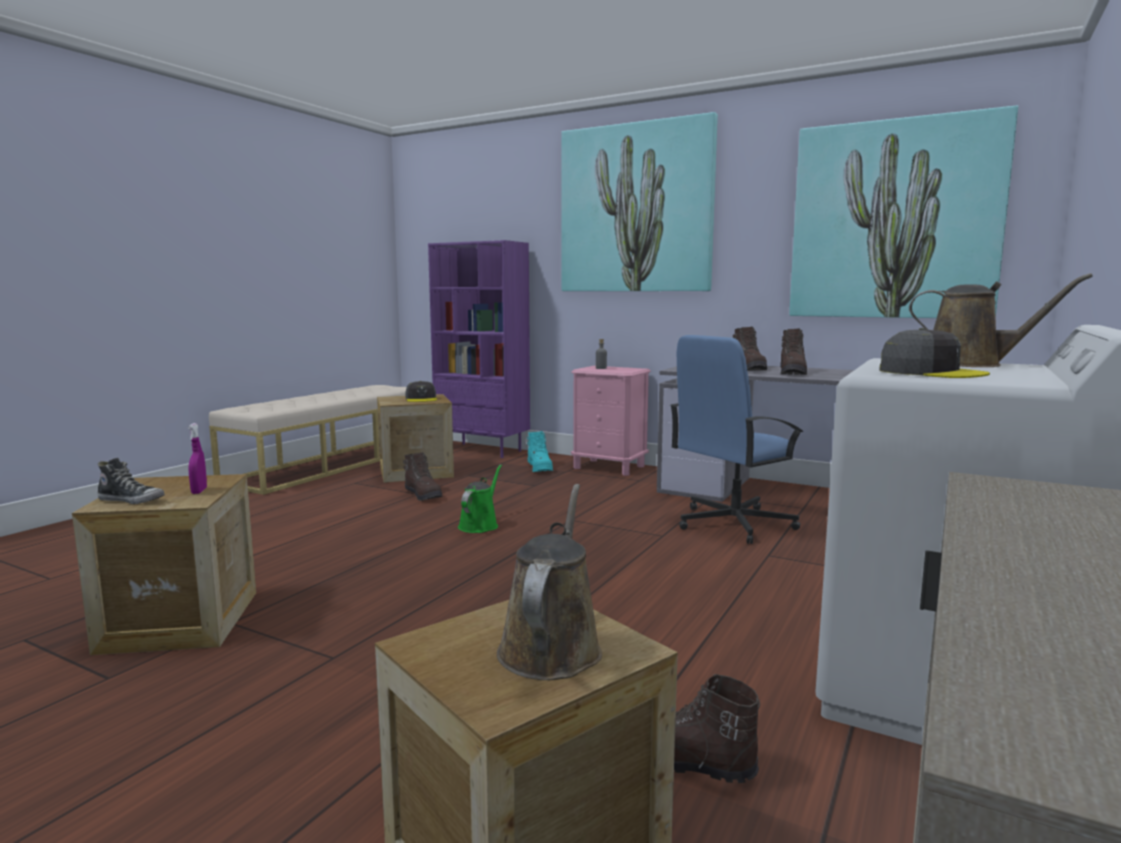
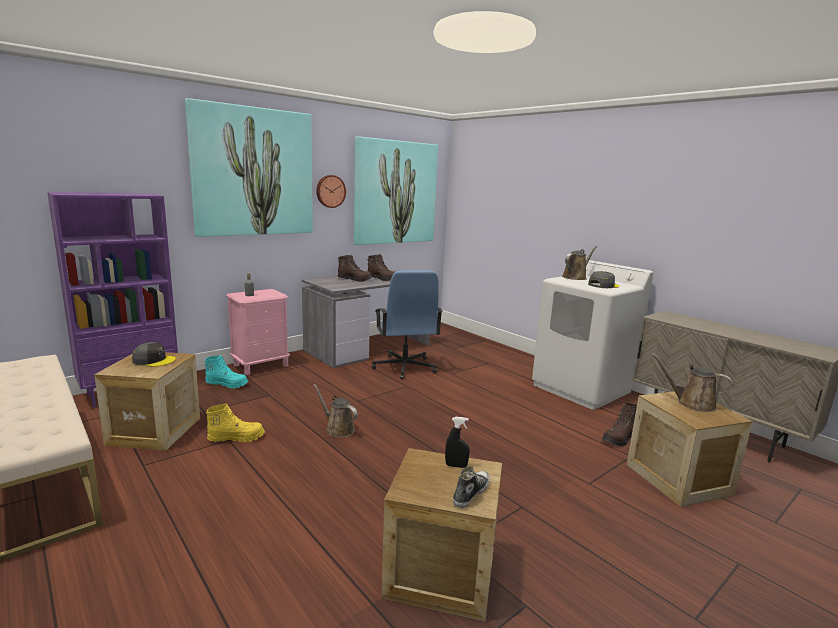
camera: 70 degrees left, 5 degrees up
(199, 491) = (456, 466): purple spray bottle -> black spray bottle
(424, 495) = (236, 438): brown boot -> yellow boot
(480, 525) = (338, 429): green watering can -> brown watering can
(751, 227) = (330, 191): none -> wall clock

